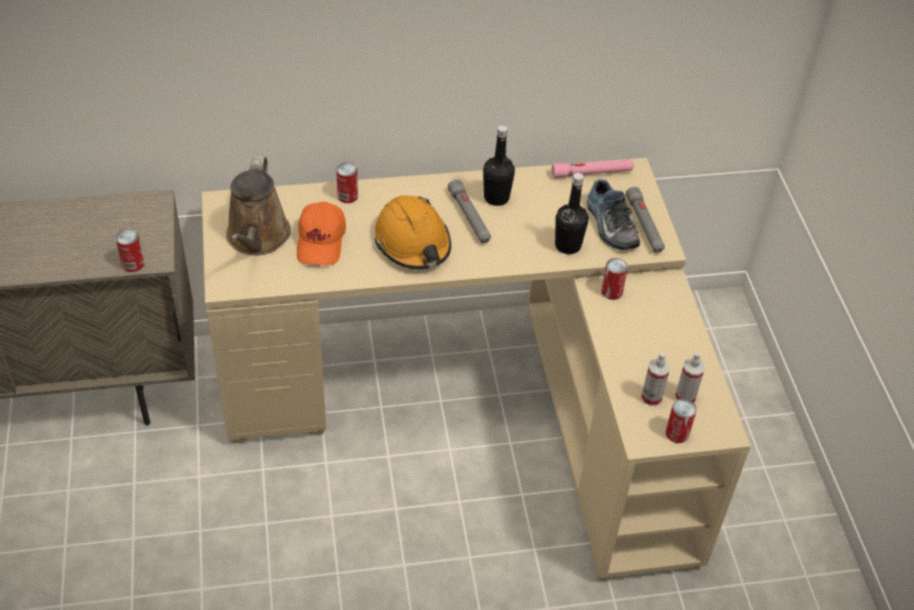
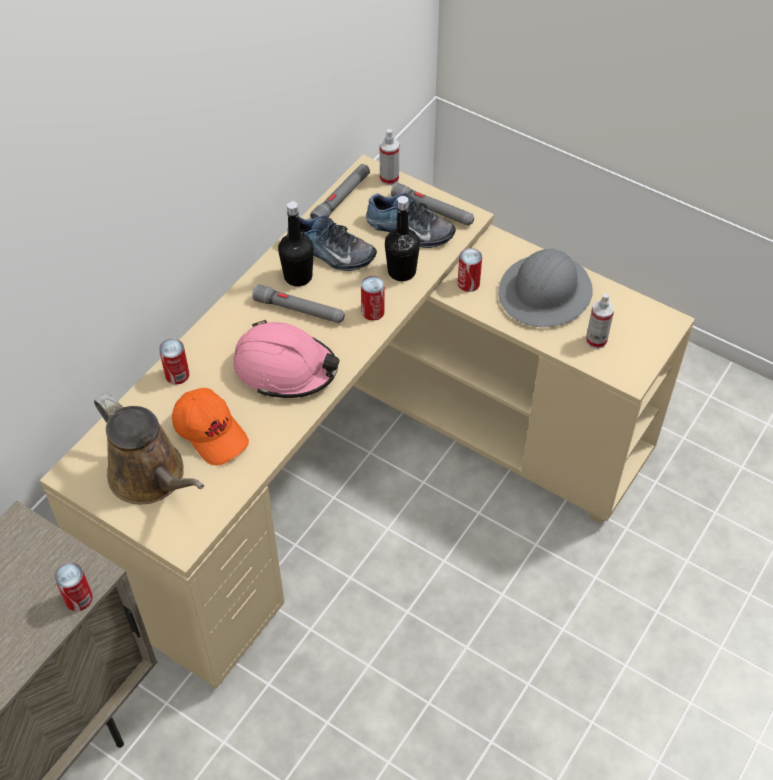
camera: 45 degrees left, 5 degrees up
(413, 243) = (285, 369): orange hard hat -> pink hard hat
(536, 199) = (330, 253): none -> shoe
(592, 173) = (341, 198): pink flashlight -> grey flashlight
(658, 340) = (545, 293): none -> grey hard hat
(677, 433) = (644, 351): can -> can (373, 311)
(685, 397) = (615, 320): spray bottle -> spray bottle (389, 178)

